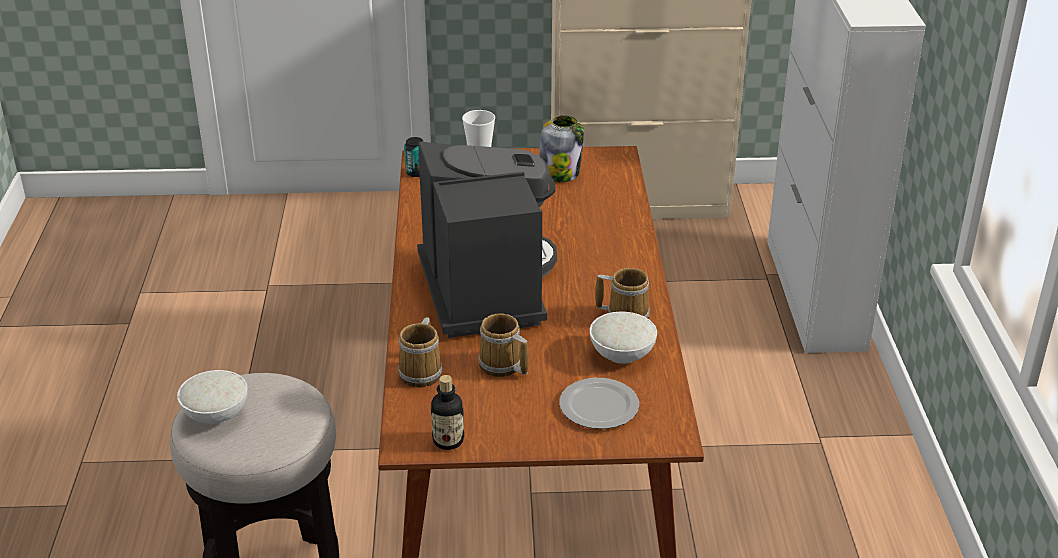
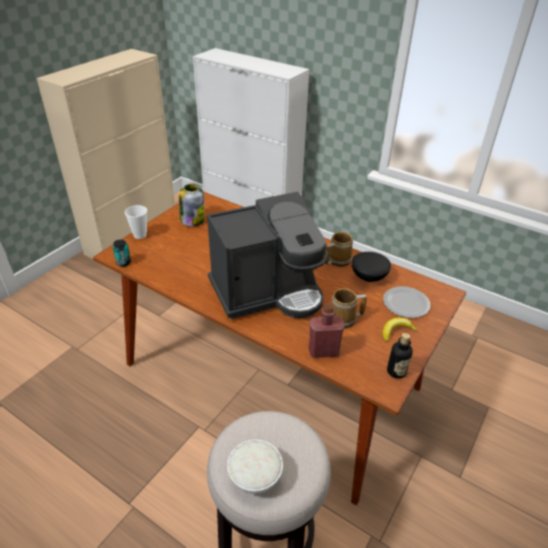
camera: 55 degrees left, 5 degrees up
(423, 372) = (323, 351): mug -> red bottle
(486, 289) = (268, 292): coffee machine -> coffee machine turned 135 degrees clockwise
(527, 417) = (396, 331): none -> banana
(621, 353) = (368, 276): white bowl -> black bowl

